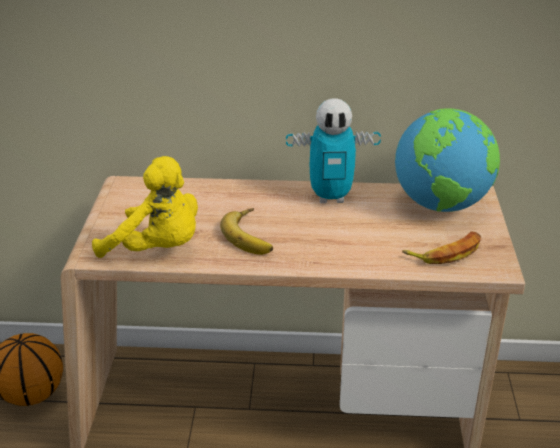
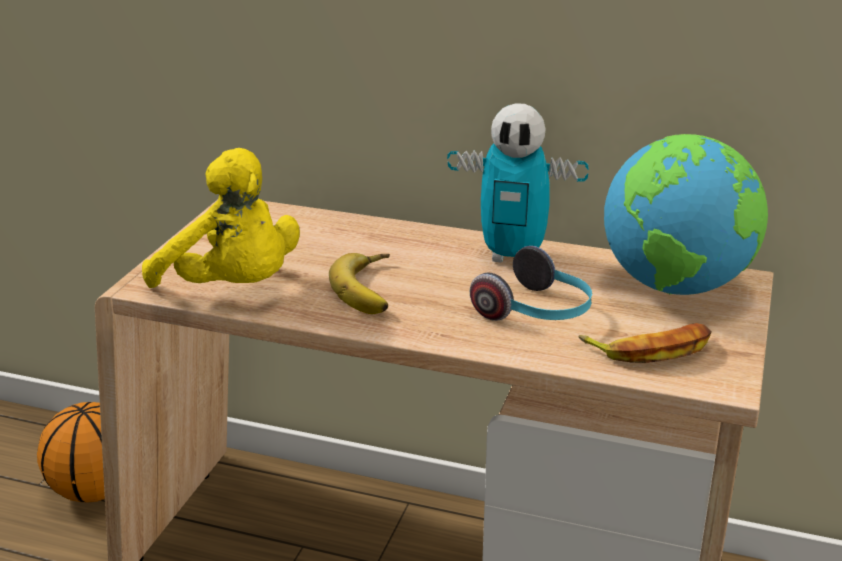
camera: 15 degrees right, 5 degrees down
(365, 237) = (537, 312): none -> headphones

